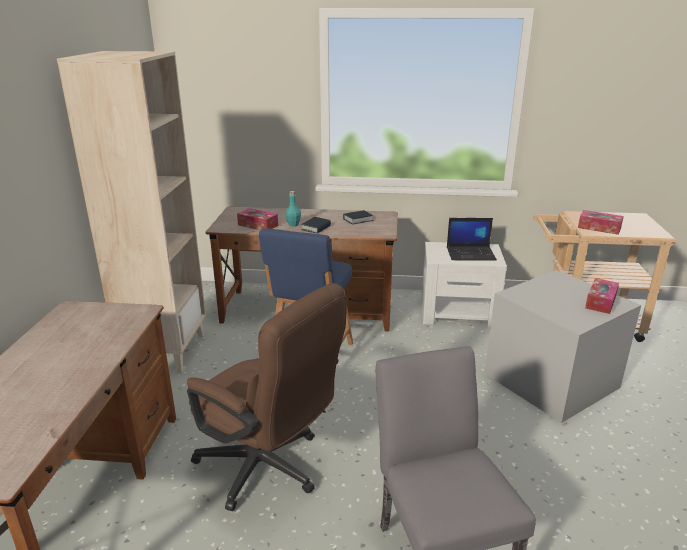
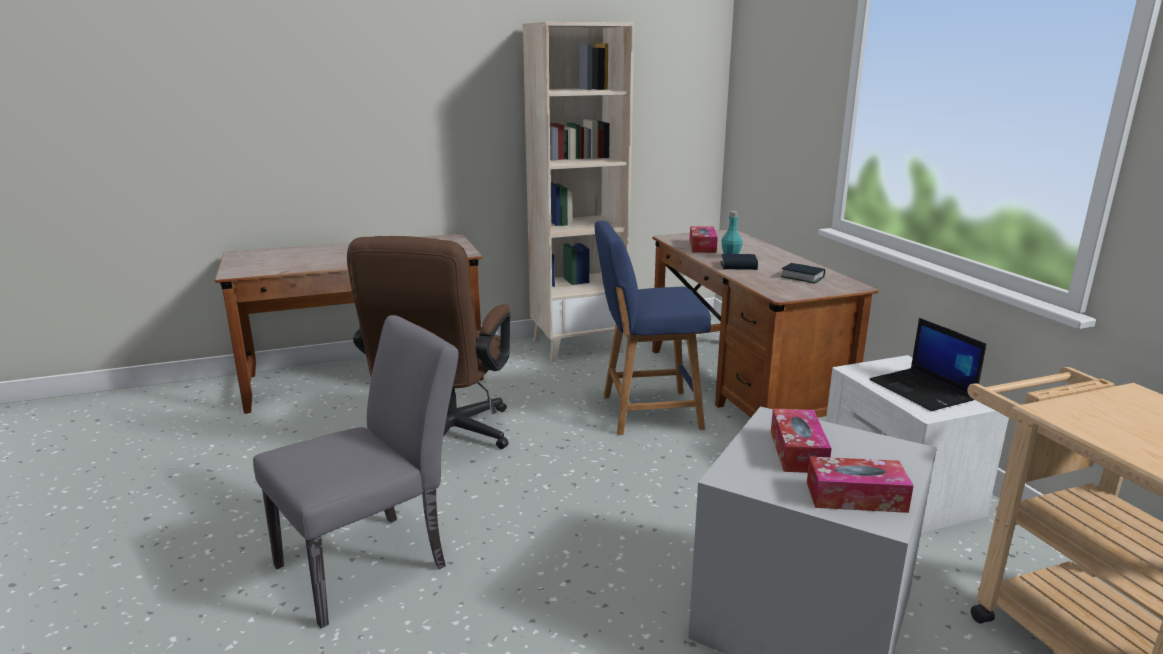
camera: 65 degrees right, 5 degrees down
(599, 228) = (1093, 417): tissue box -> tissue box (798, 451)

